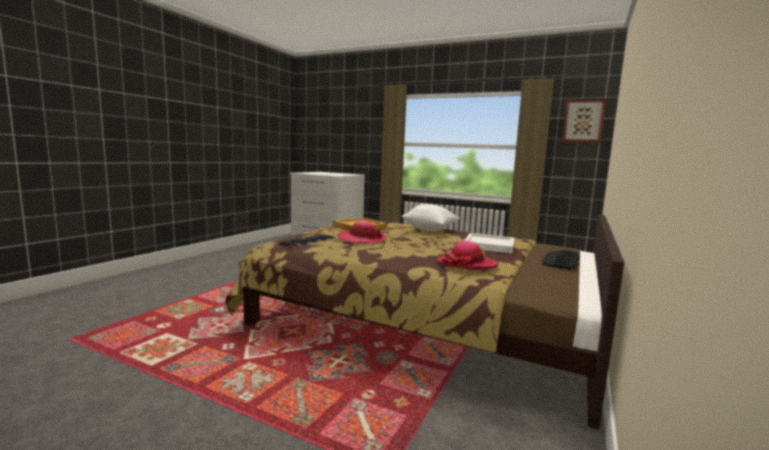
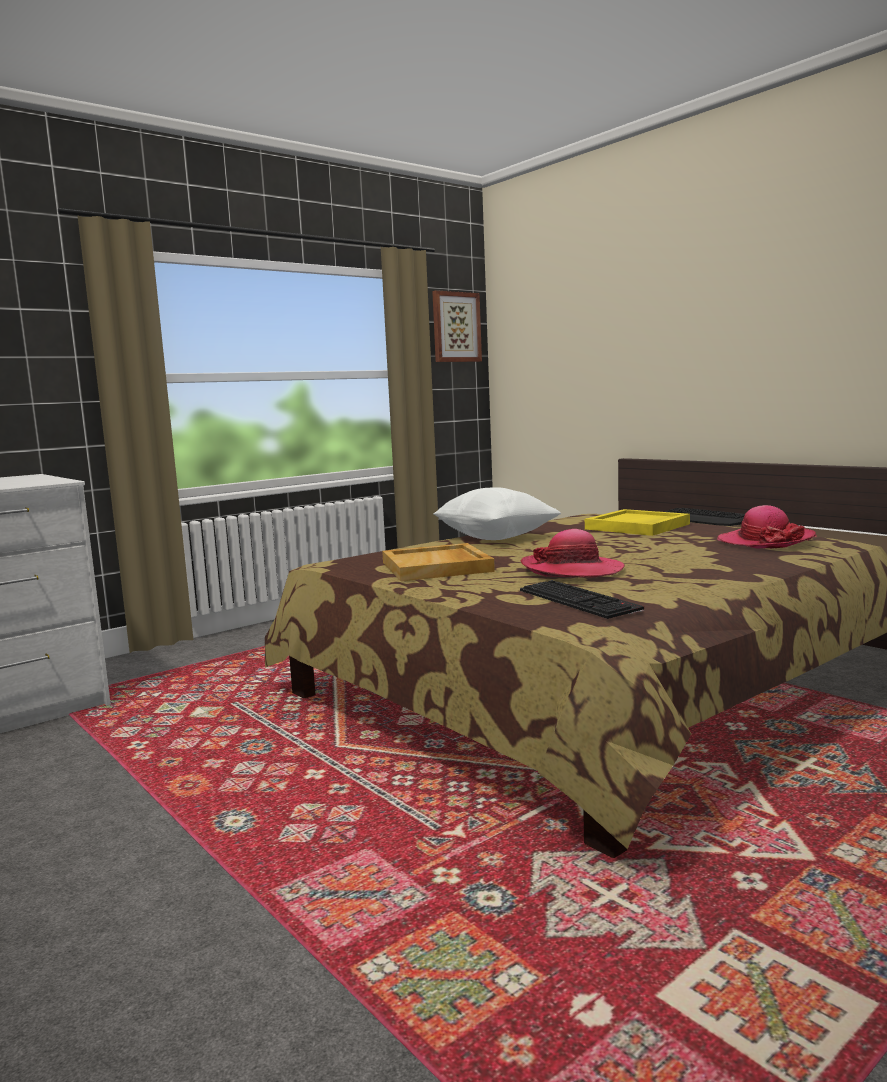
camera: 65 degrees left, 0 degrees up
(488, 245) = (637, 527): white tray -> yellow tray

